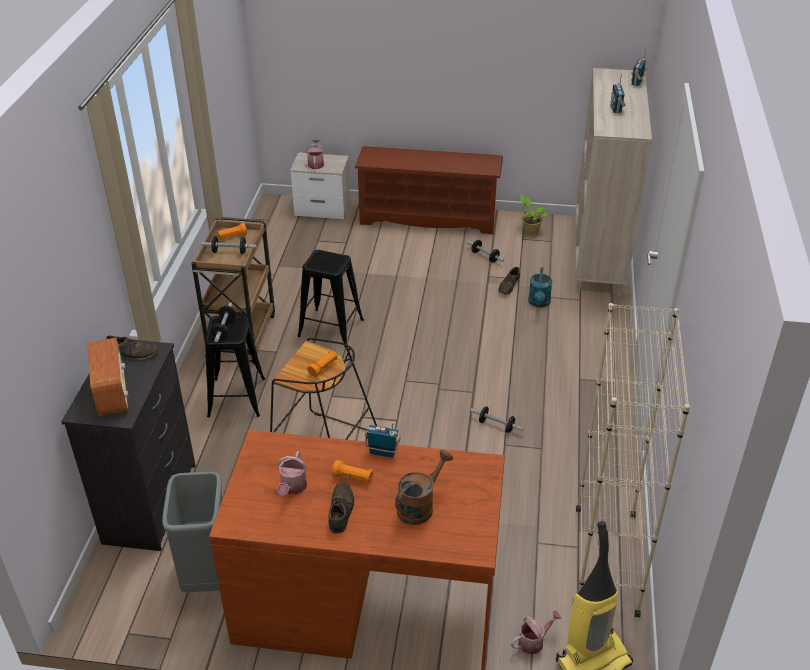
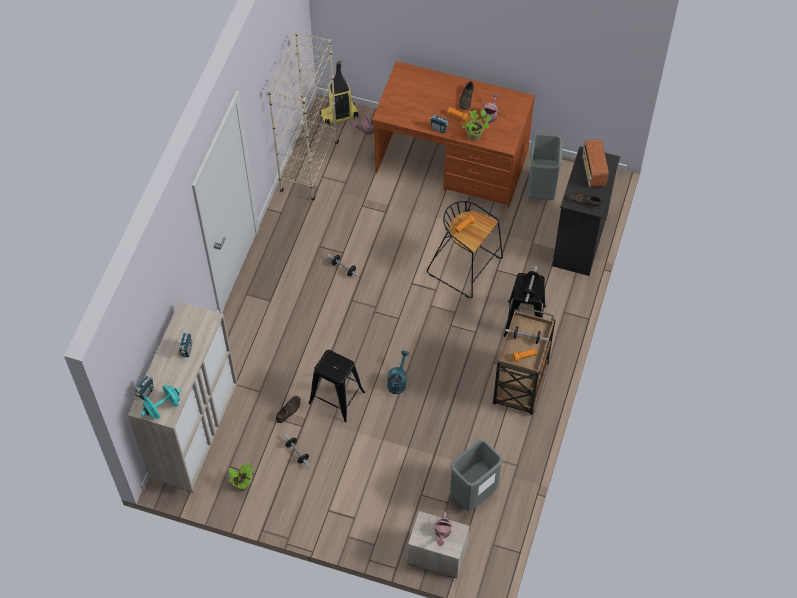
camera: 170 degrees left, 20 degrees up
(291, 248) = (473, 494): none -> grey trash can
(317, 450) = (475, 135): none -> potted plant
(331, 328) = (448, 382): black stool -> black stool (336, 397)
(419, 506) = (425, 96): brown watering can -> none
(429, 218) = (334, 521): brown shoe rack -> none
(539, 303) = (270, 385): turquoise watering can -> turquoise watering can (398, 381)
(613, 76) = (163, 407): none -> turquoise dumbbell

